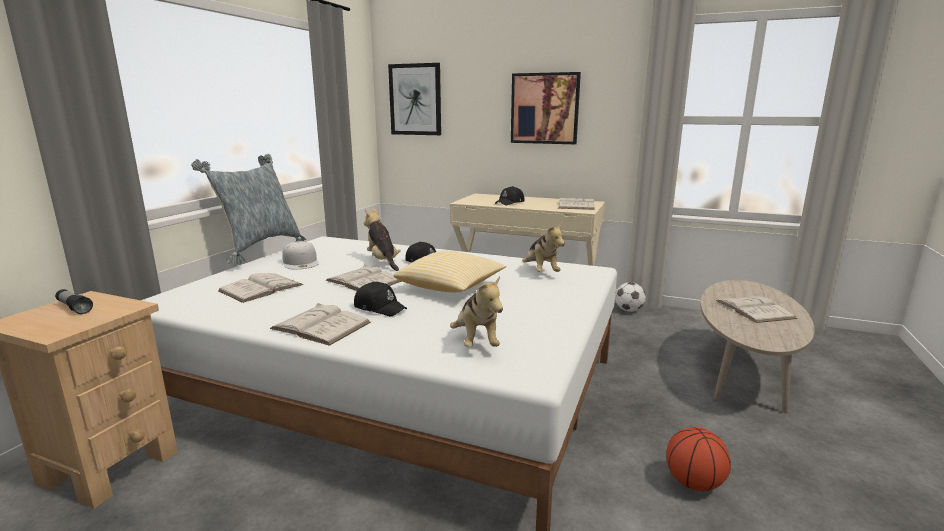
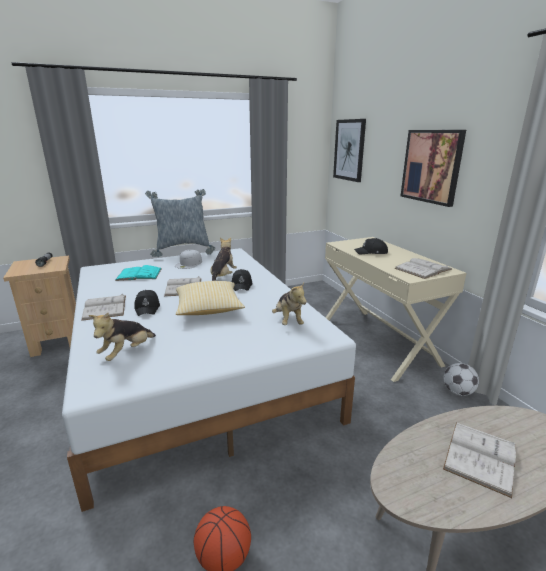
camera: 45 degrees right, 5 degrees up
(261, 288) = (139, 274): white book -> turquoise book
(540, 271) = (288, 321): plush toy -> plush toy turned 45 degrees counterclockwise

